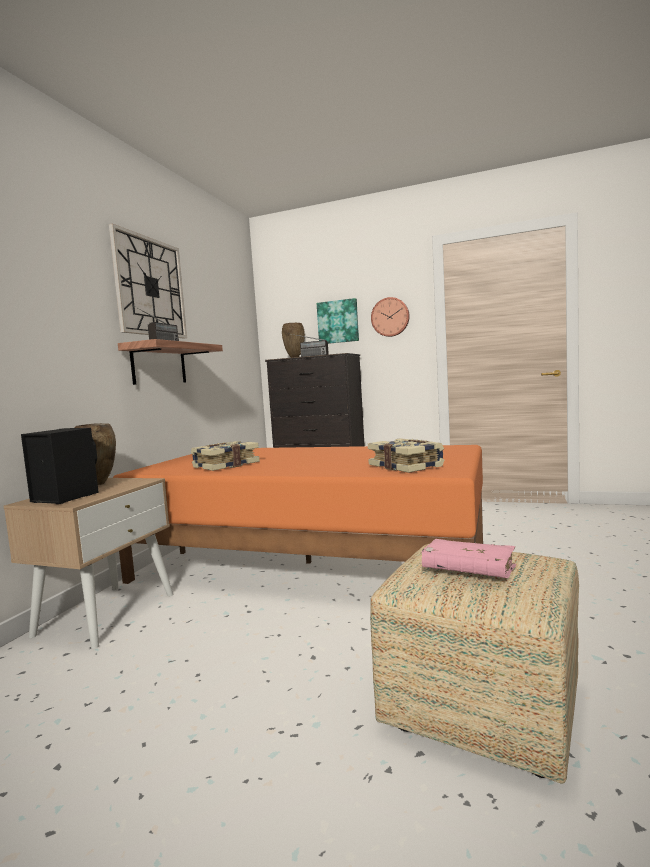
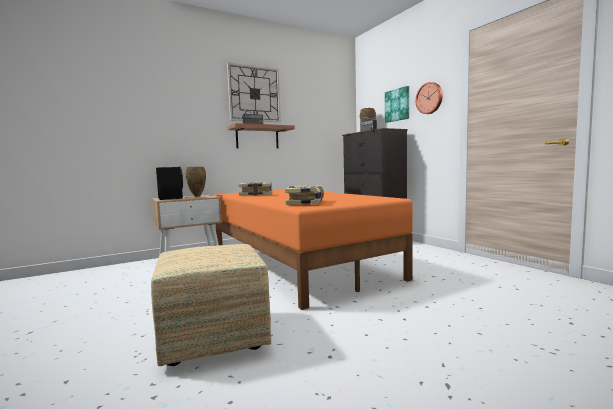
camera: 40 degrees right, 0 degrees up
(468, 570) = (202, 252): pink book -> none

